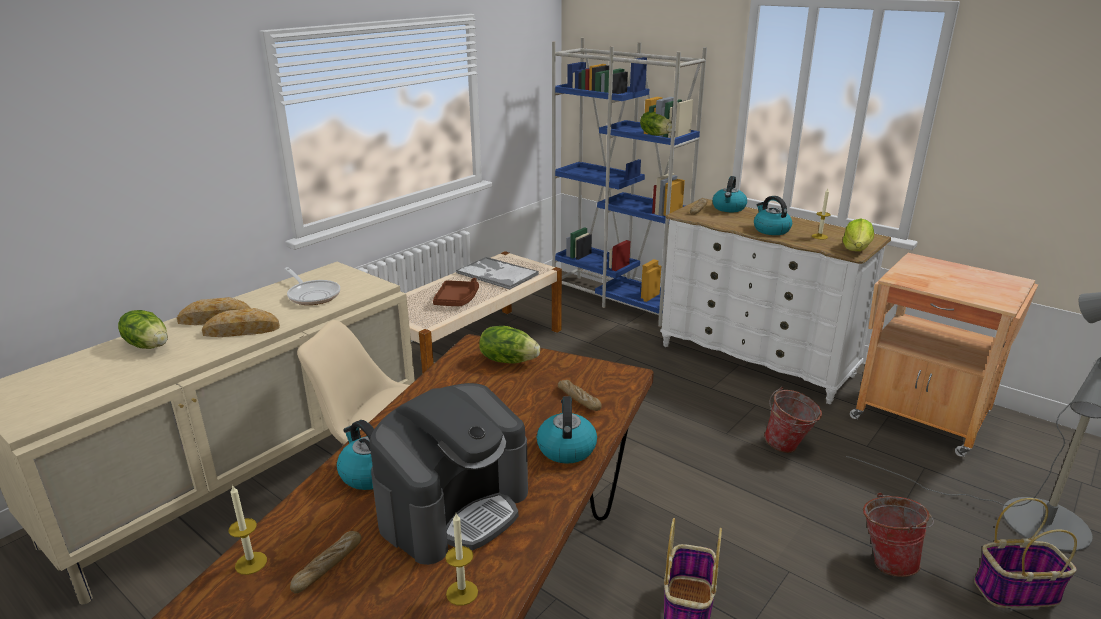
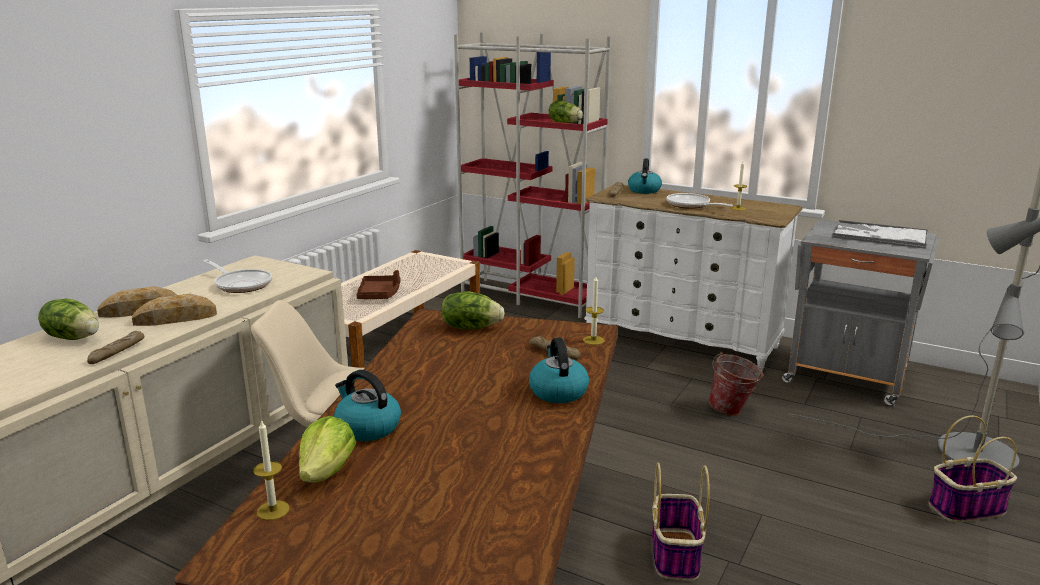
camera: 10 degrees left, 5 degrees down
(328, 566) = (356, 505): bread -> bread (117, 352)
(454, 507) = (466, 446): coffee machine -> none
(462, 593) = (503, 511): candle -> candle (593, 340)
(496, 274) = (413, 269): tray -> tray (878, 235)
(617, 300) = (530, 298): blue bookcase -> red bookcase
(770, 230) = (691, 205): kettle -> frying pan
(856, 249) = (775, 216): lettuce -> lettuce (327, 472)
(886, 560) = (847, 495): bucket -> none
(921, 419) = (847, 378): brown cart -> grey cart

